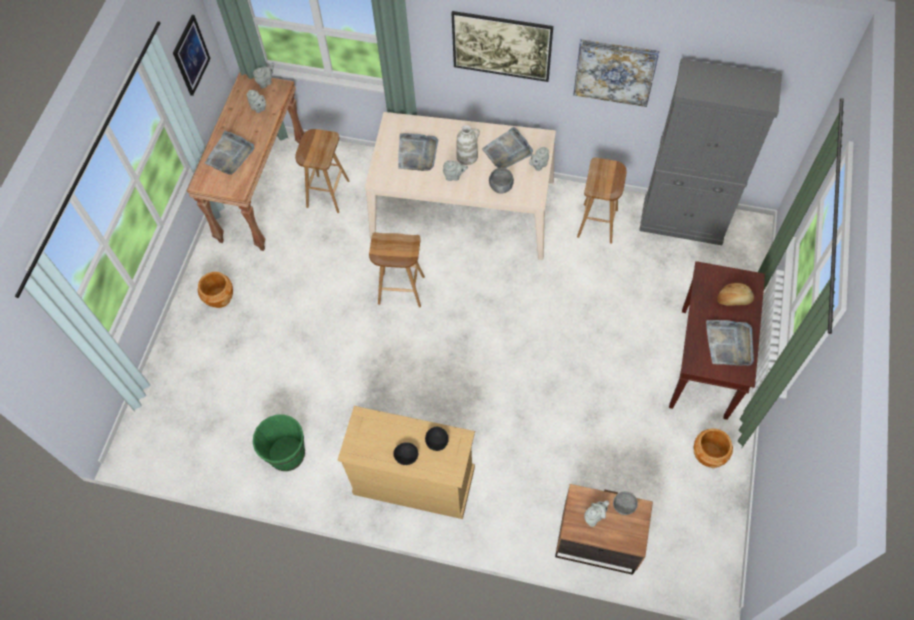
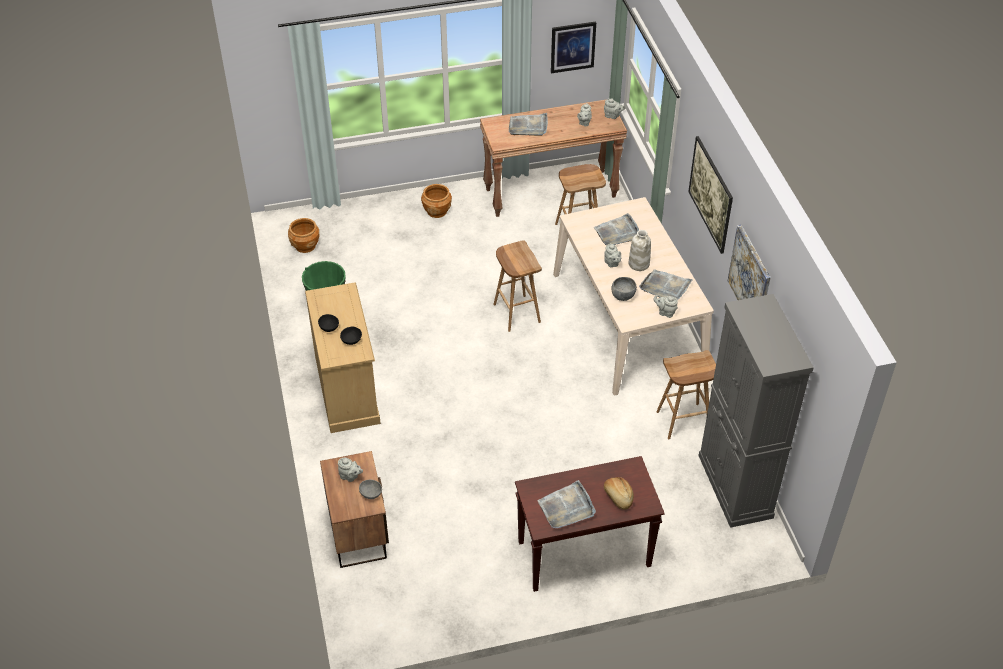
camera: 60 degrees right, 15 degrees down
(708, 454) = (488, 588): brown planter -> brown planter (305, 245)

